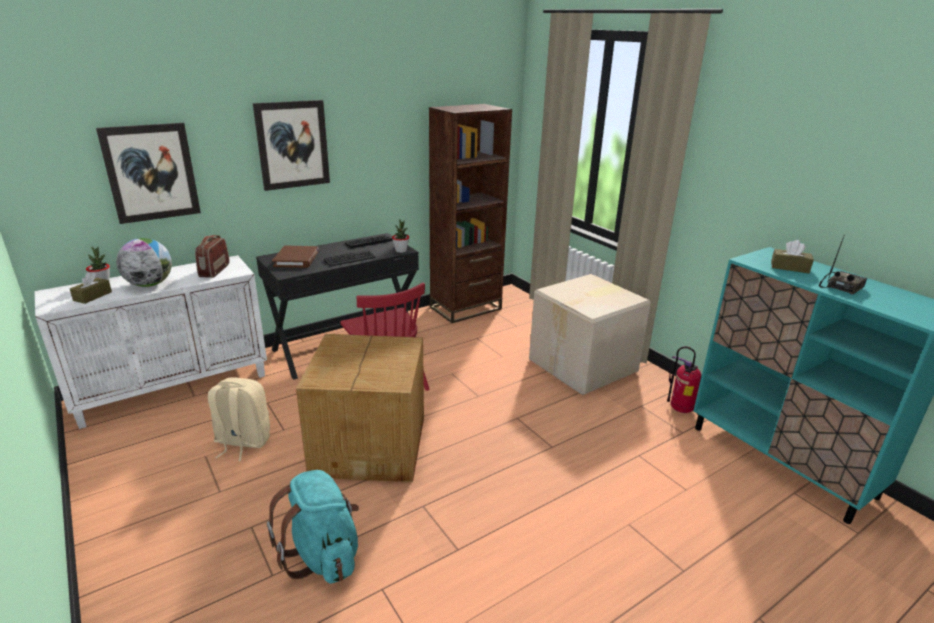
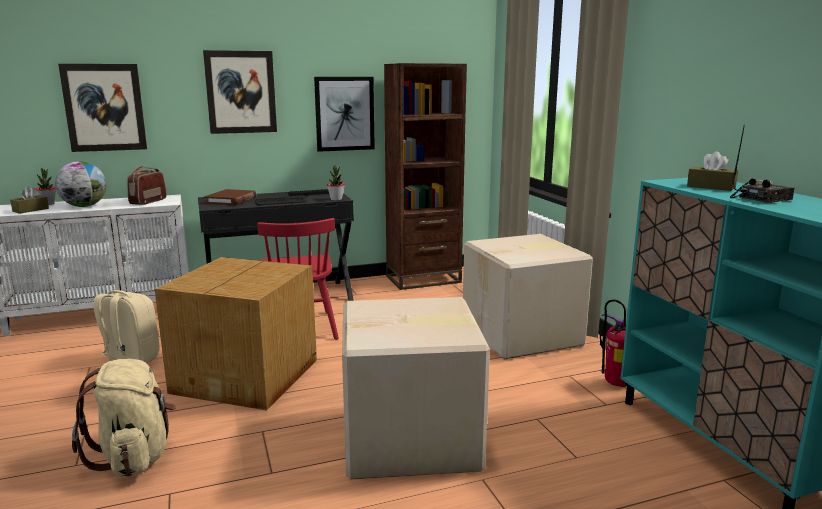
camera: 15 degrees right, 10 degrees down
(323, 555) = (134, 456): turquoise backpack -> beige backpack
(392, 158) = (344, 114): none -> picture
(554, 493) = (412, 439): none -> cardboard box

